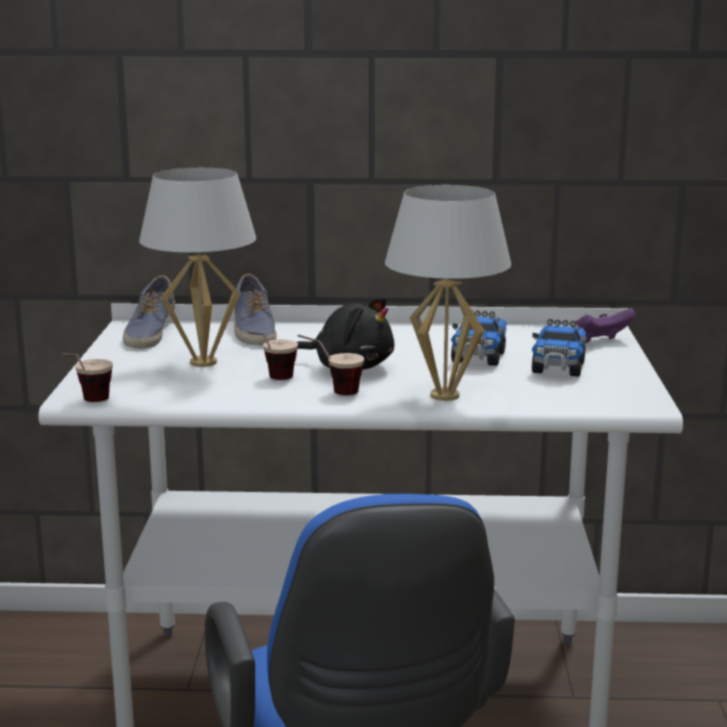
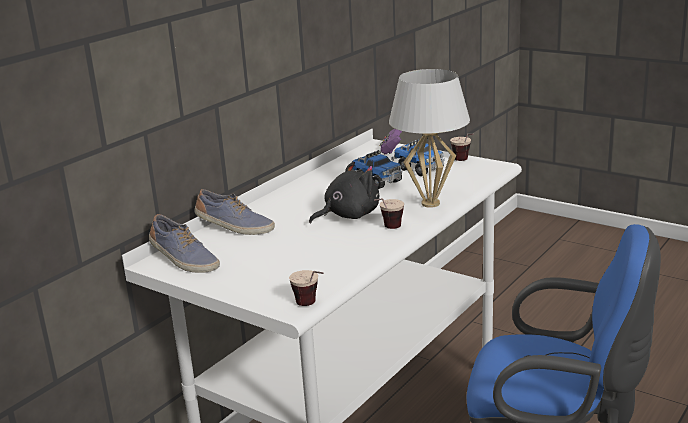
camera: 55 degrees left, 5 degrees up
(203, 362) = (277, 254): white table lamp -> none
(271, 381) = (344, 241): cup -> cup (464, 161)

